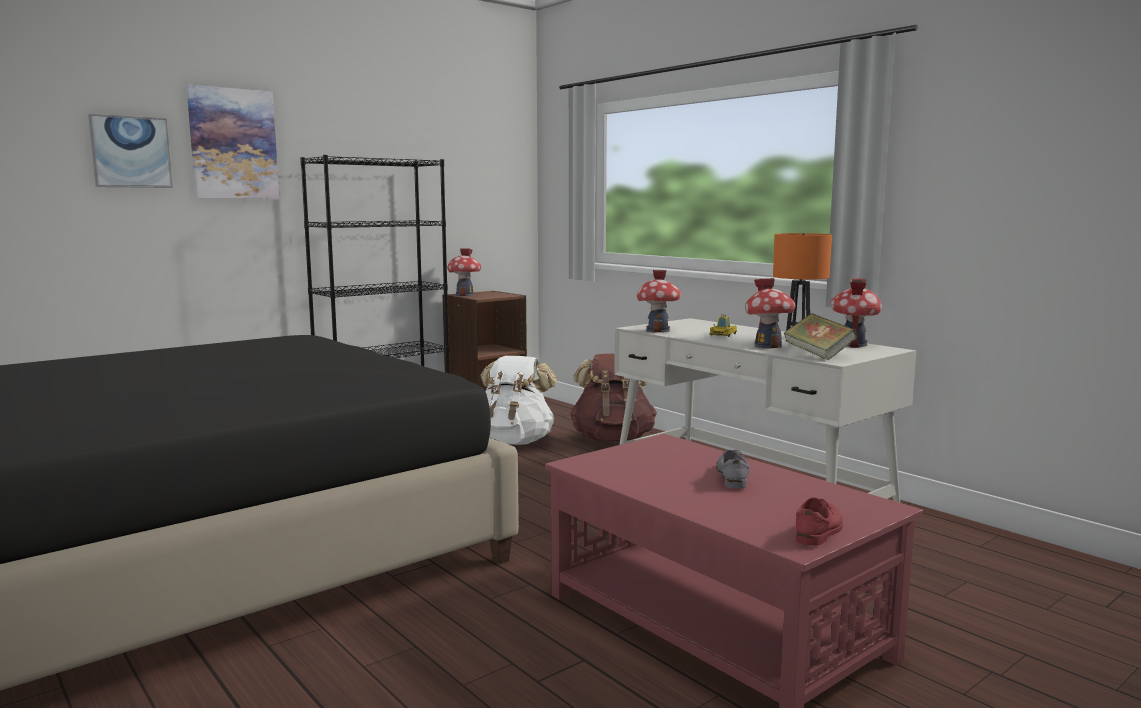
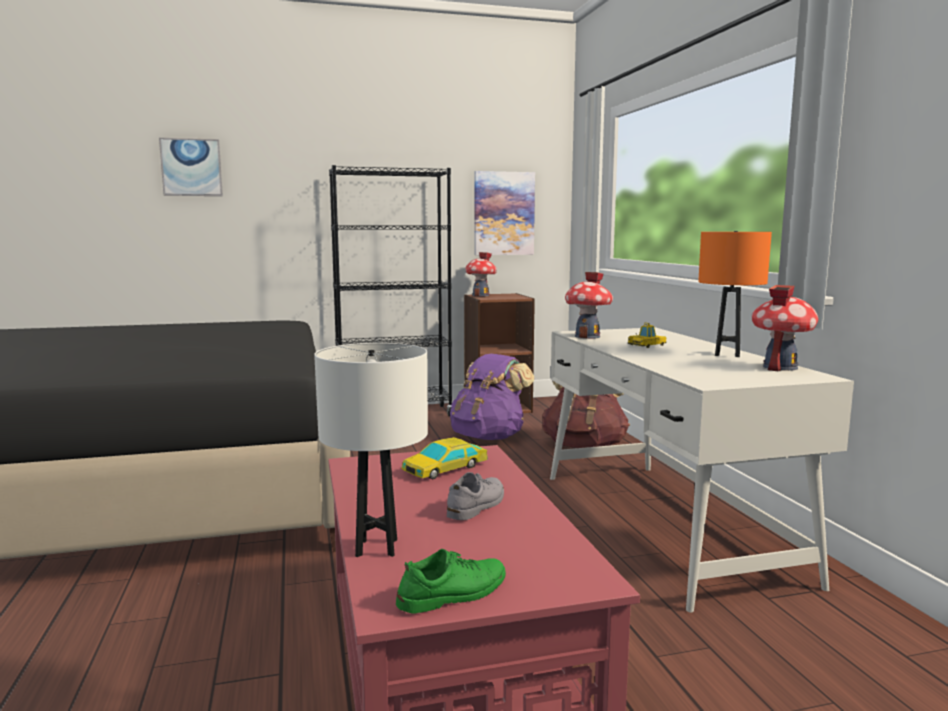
camera: 25 degrees right, 0 degrees up
(233, 144) = (274, 159): picture -> picture (503, 213)
(513, 442) = (488, 437): white backpack -> purple backpack
(659, 456) = (445, 468): none -> toy car
(717, 516) = (377, 548): none -> white table lamp
(768, 346) = (668, 360): toy house -> none
(818, 355) = (704, 375): book -> none
(819, 530) = (453, 593): red shoe -> green shoe

